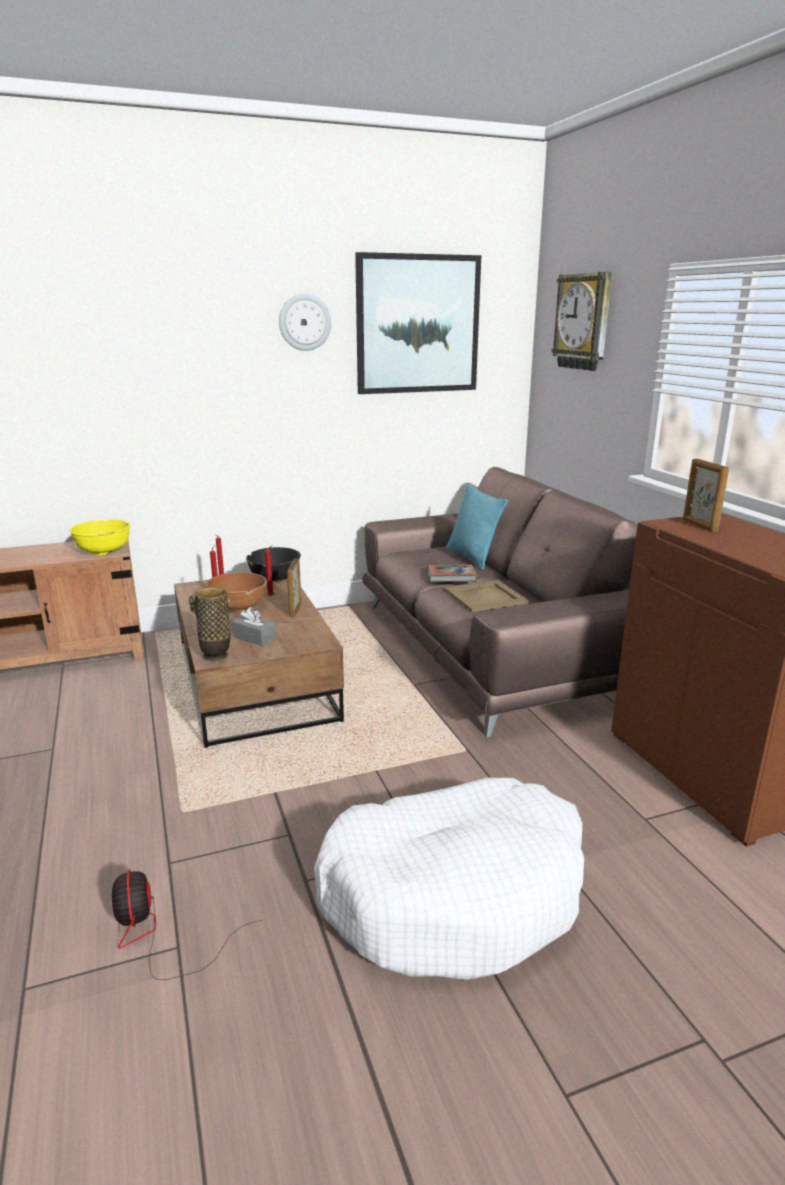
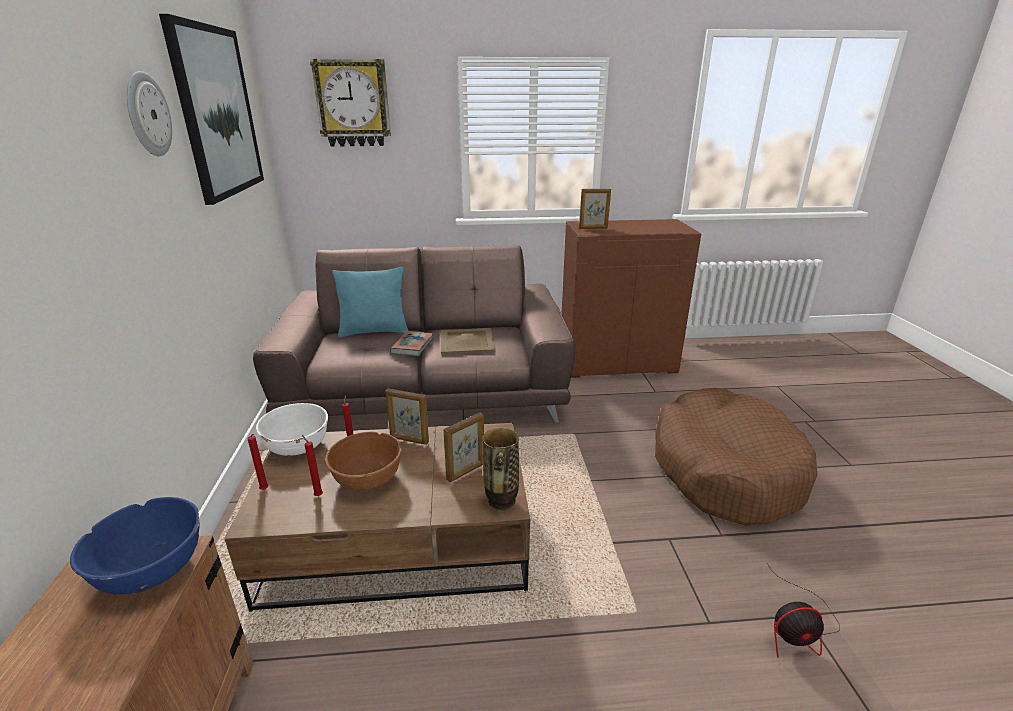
camera: 75 degrees left, 5 degrees up
(103, 551) = (152, 570): yellow bowl -> blue bowl
(254, 637) = (466, 472): grey tissue box -> picture frame
(275, 578) = (298, 446): black bowl -> white bowl
(455, 893) = (725, 469): white dog bed -> brown dog bed

